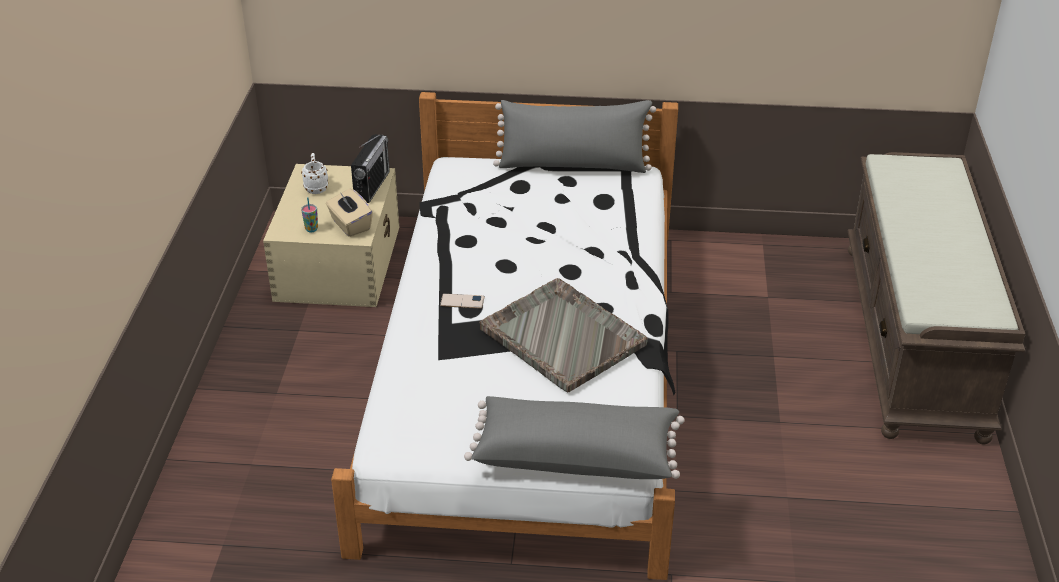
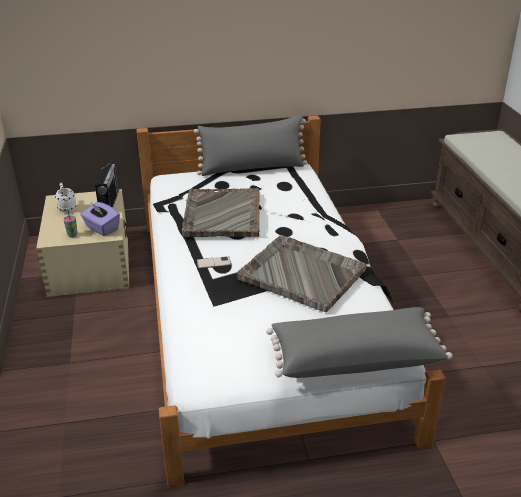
camera: 15 degrees left, 5 degrees down
(350, 225) = (101, 228): beige tissue box -> purple tissue box
(499, 234) = (222, 215): none -> grey tray

